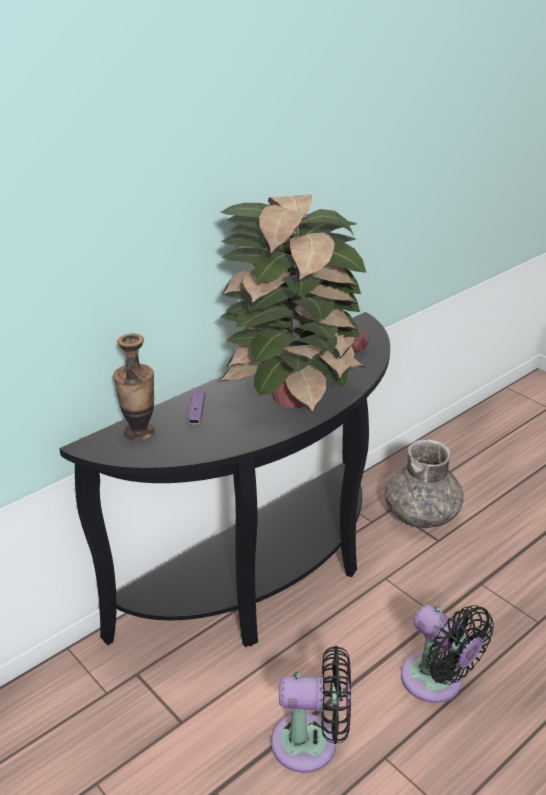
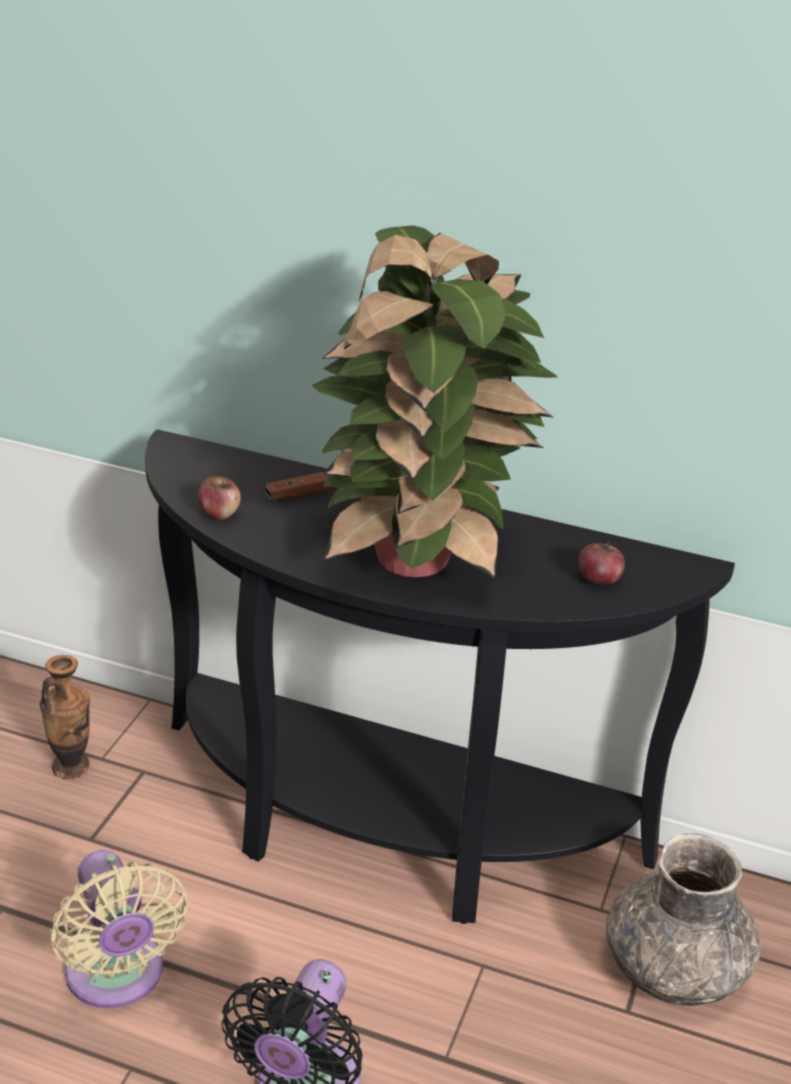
camera: 60 degrees right, 0 degrees up
(139, 432) = (225, 468): vase -> vase (71, 767)
(193, 449) = (219, 513): none -> apple
(197, 412) = (303, 494): purple game controller -> brown game controller
(311, 743) = (117, 978): black fan -> beige fan

